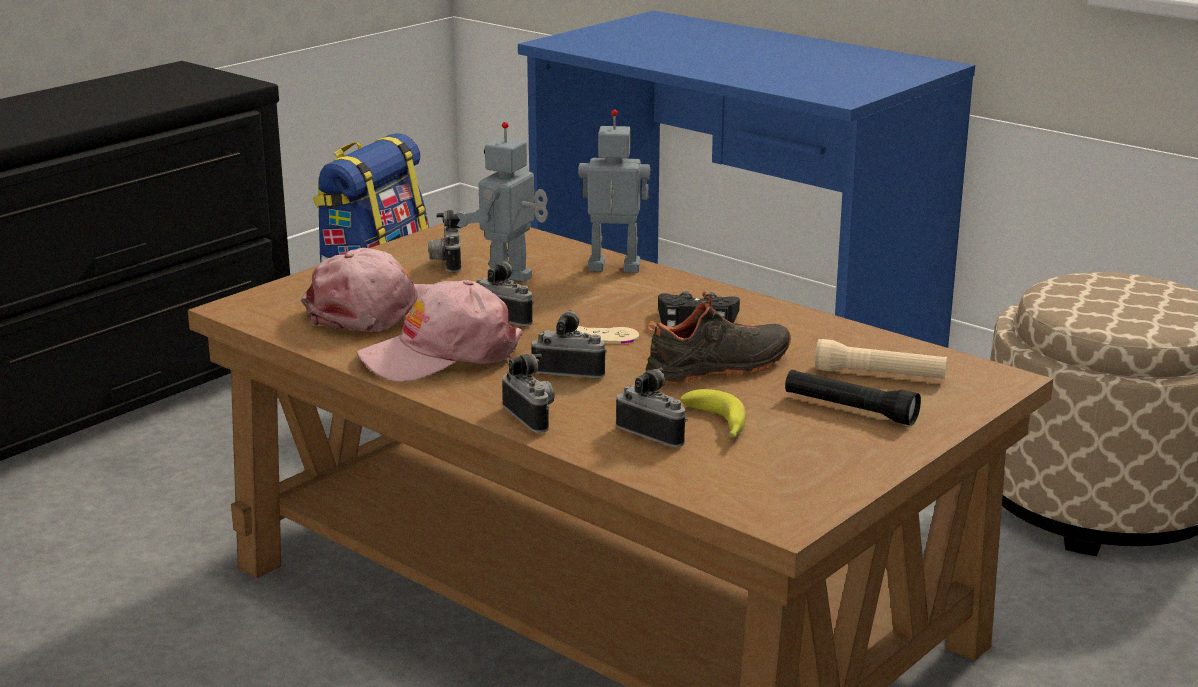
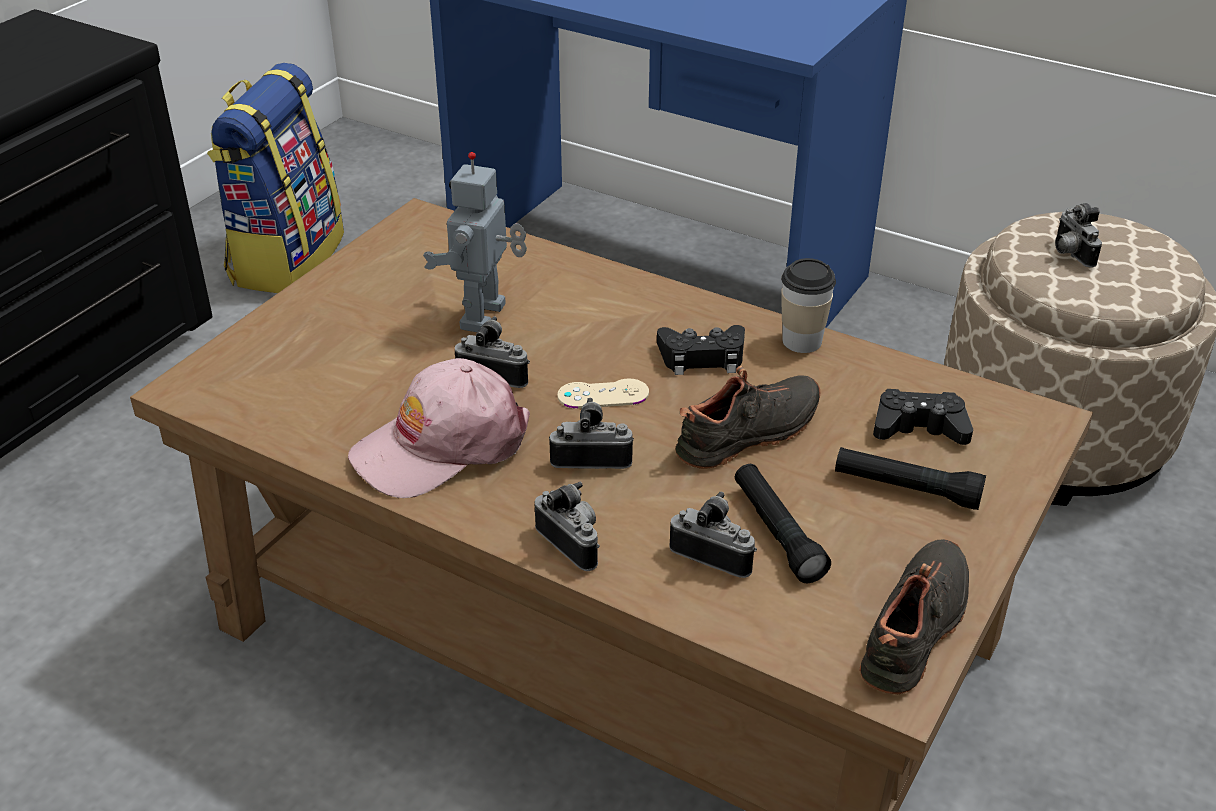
camera: 10 degrees left, 15 degrees up
(380, 312) = (353, 379): pink cap -> none
(446, 263) = (405, 289): camera -> camera (1069, 254)
(613, 269) = (589, 281): toy robot -> none
(718, 425) = (777, 533): banana -> black flashlight
(794, 317) = (802, 341): none -> cup
(820, 490) = (918, 630): none -> black shoe
(880, 375) = (919, 428): beige flashlight -> black game controller

